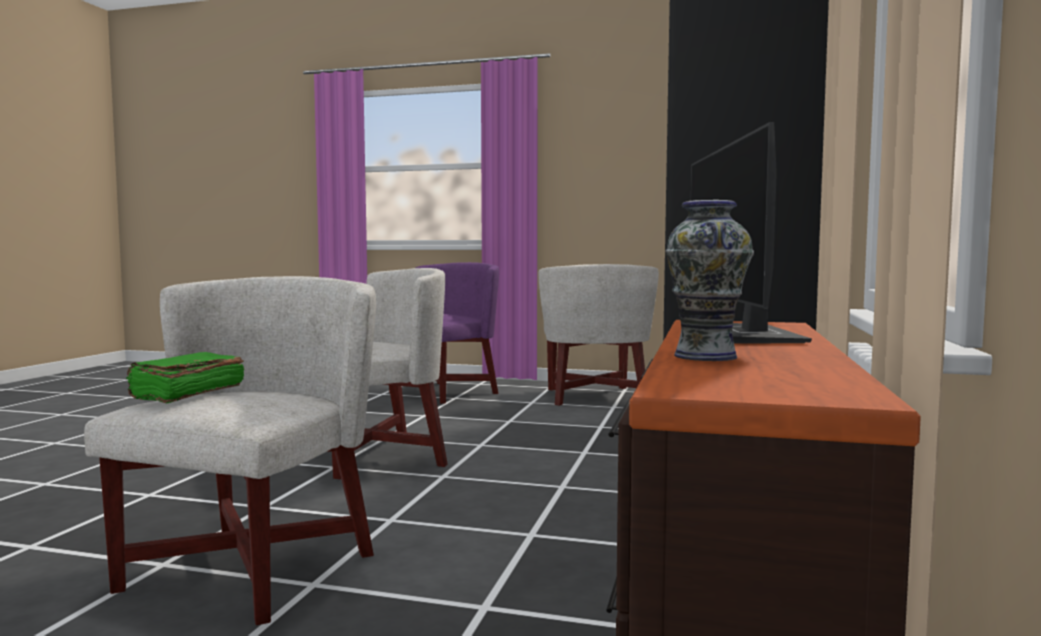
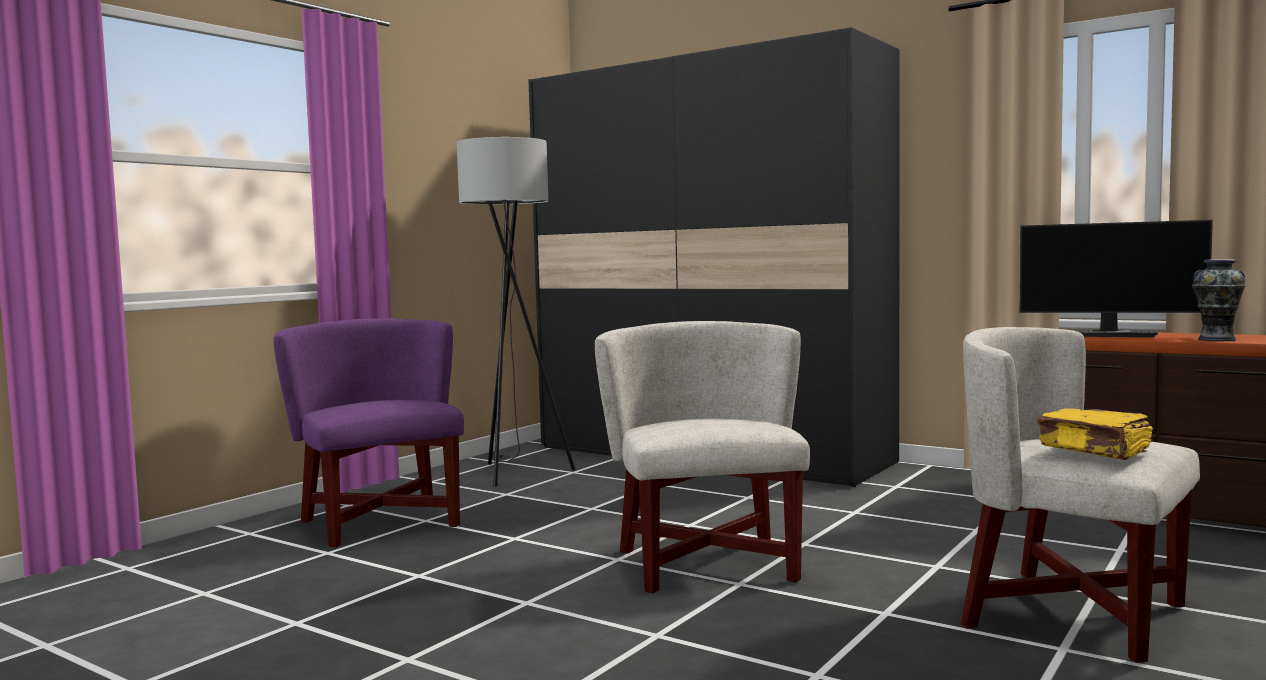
camera: 70 degrees left, 0 degrees up
(186, 394) = (1095, 450): green book -> yellow book
(594, 397) = (514, 472): white armchair -> grey floor lamp

